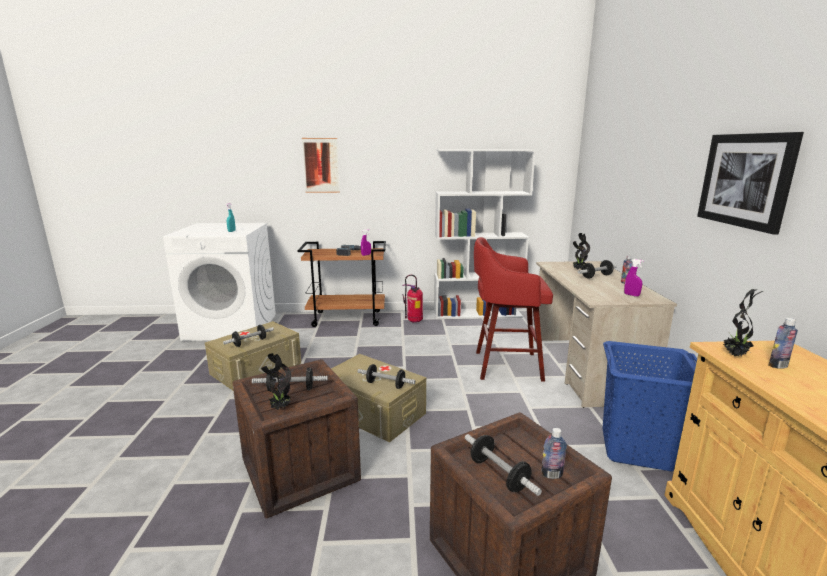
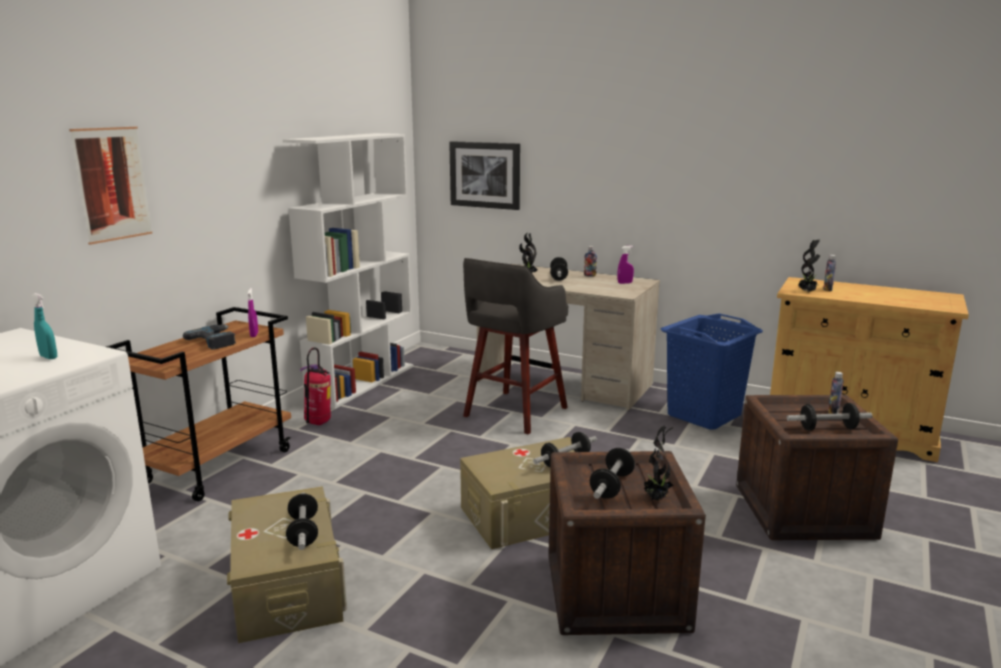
camera: 60 degrees left, 0 degrees up
(505, 365) = (513, 413): red stool -> grey stool
(745, 180) = (716, 160): picture -> picture (485, 175)

